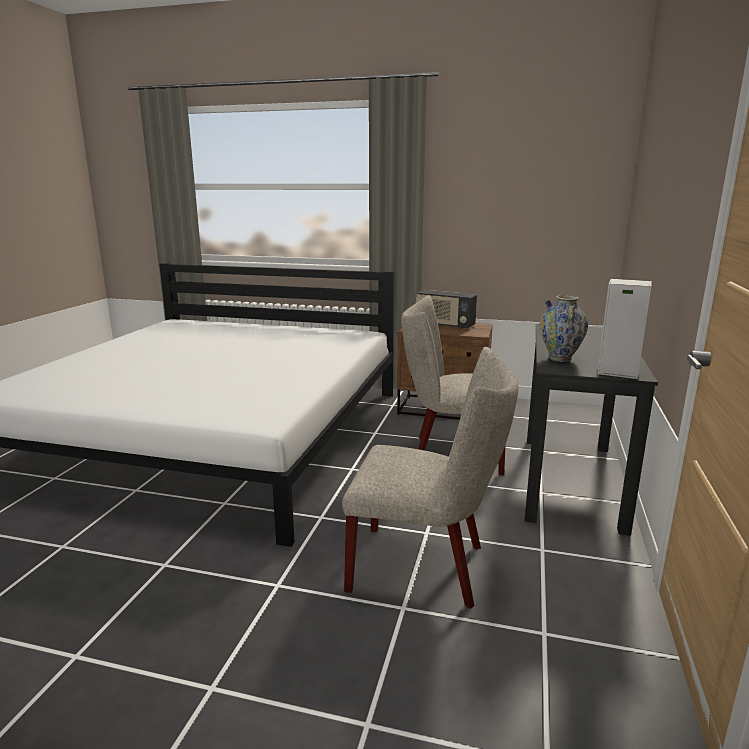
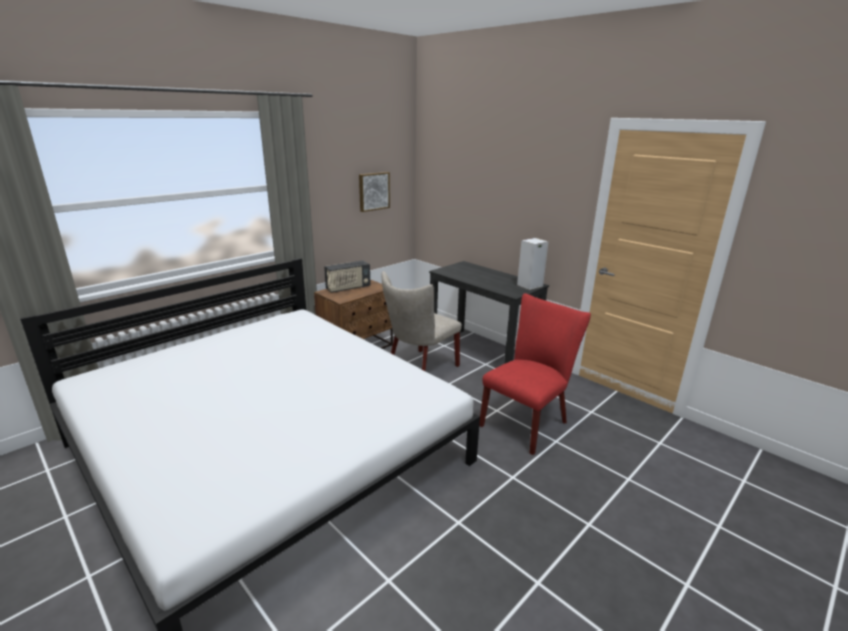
camera: 60 degrees left, 5 degrees up
(426, 567) = (527, 422): beige chair -> red chair
(538, 207) = (373, 191): none -> picture
(560, 358) = (499, 287): vase -> none

